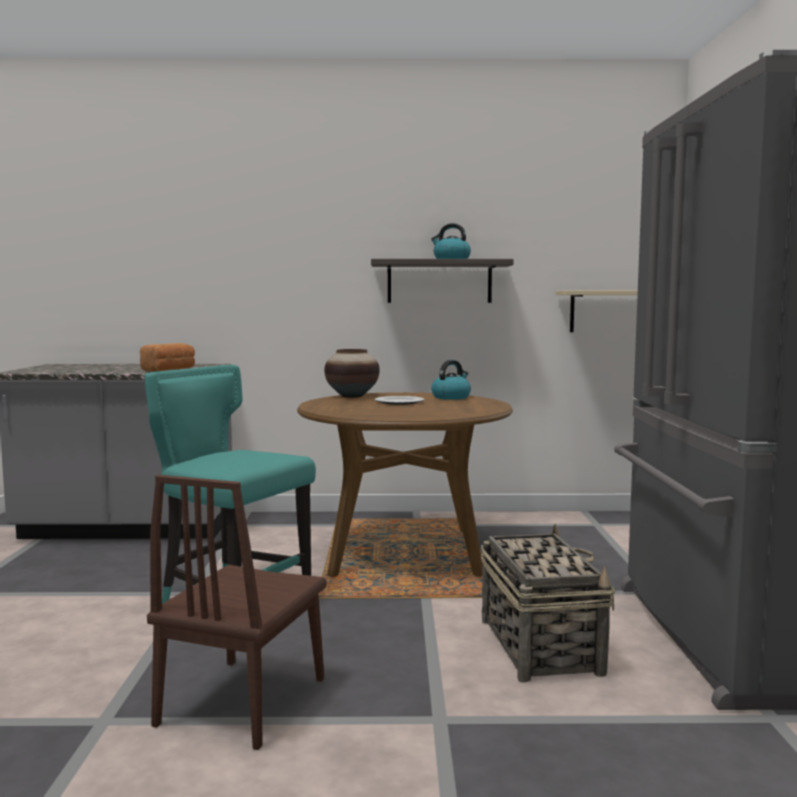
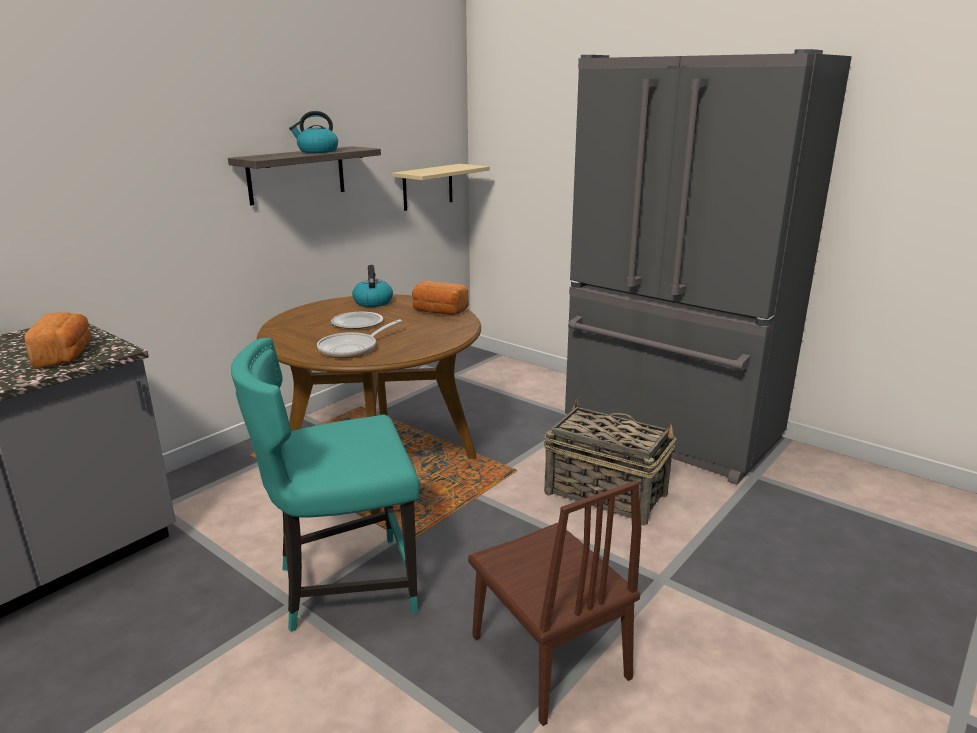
camera: 50 degrees left, 15 degrees up
(347, 409) = (352, 348): none -> frying pan
(352, 396) = (284, 325): vase -> none
(477, 407) = (438, 312): none -> bread

